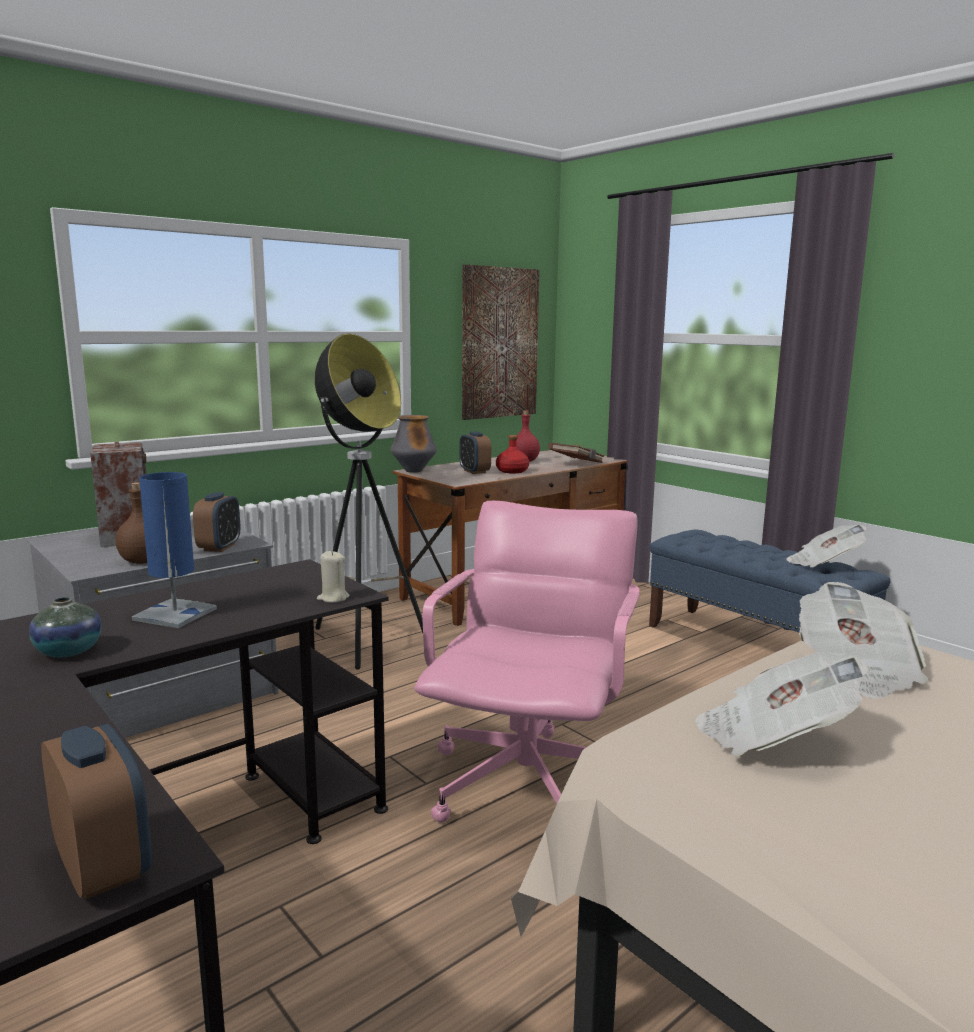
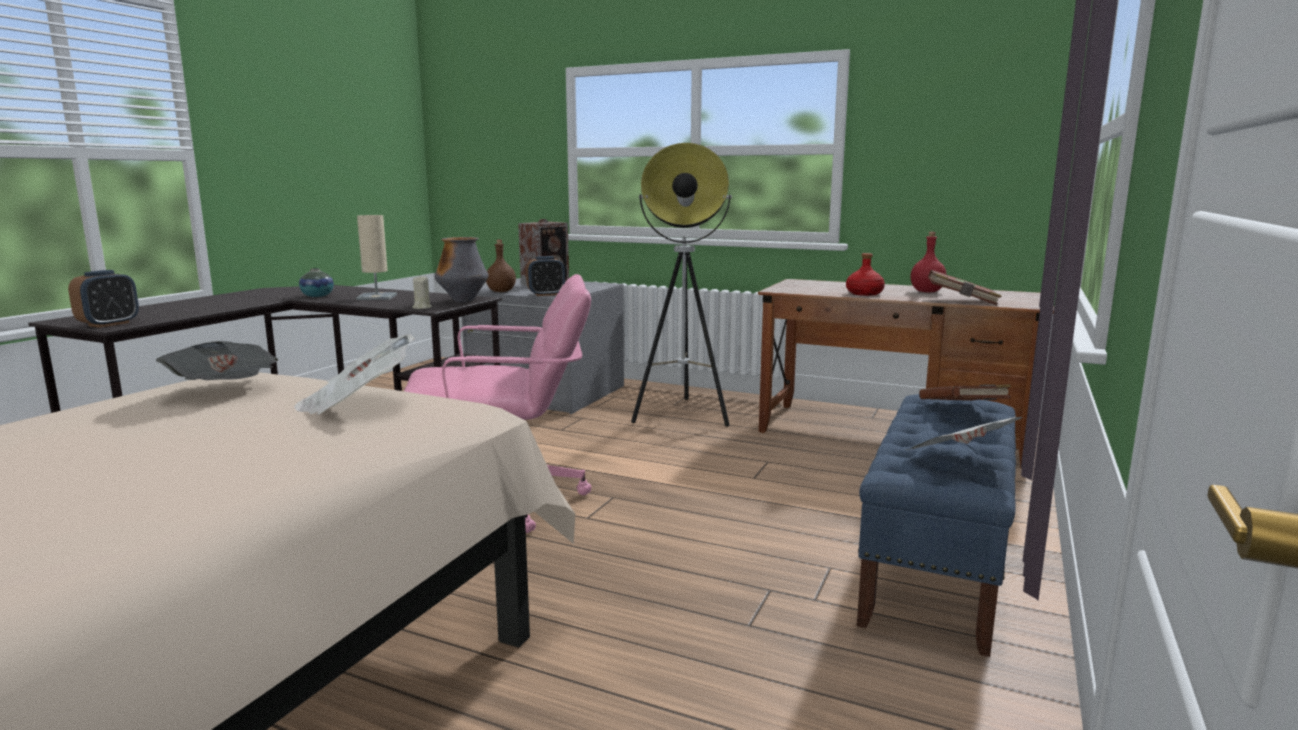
camera: 65 degrees right, 0 degrees up
(175, 614) = (377, 297): blue table lamp -> beige table lamp
(414, 471) = (795, 281): vase -> vase (463, 301)
(474, 471) = (834, 288): alarm clock -> none
(499, 343) = (974, 155): picture -> none
(719, 539) = (963, 411): none -> brown book

